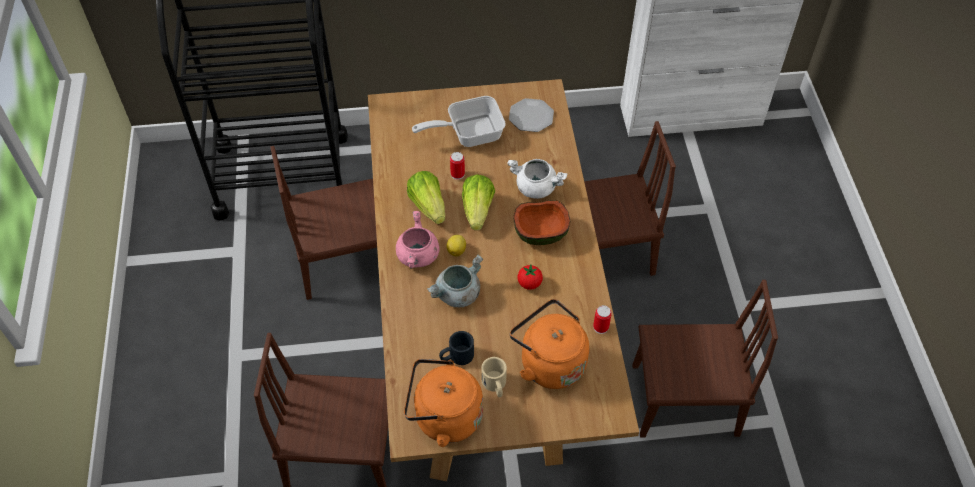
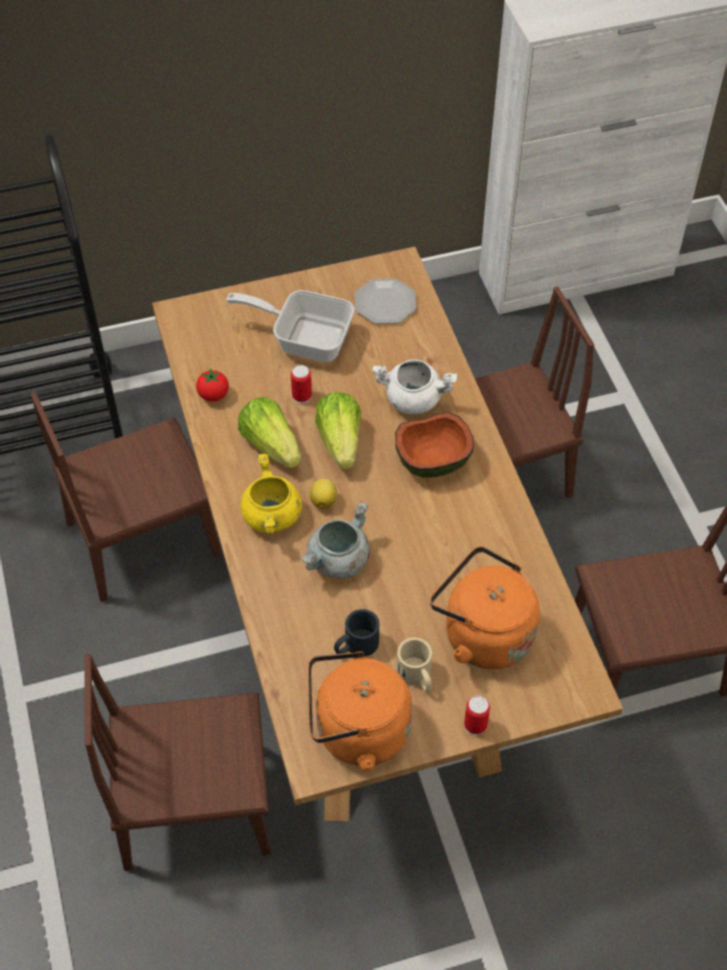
camera: 10 degrees left, 0 degrees up
(418, 256) = (272, 516): pink cooking pot -> yellow cooking pot
(468, 133) = (304, 338): frying pan -> frying pan turned 45 degrees clockwise
(529, 283) = (433, 531): tomato -> tomato (213, 395)
(600, 327) = (541, 576): can -> can (475, 725)

